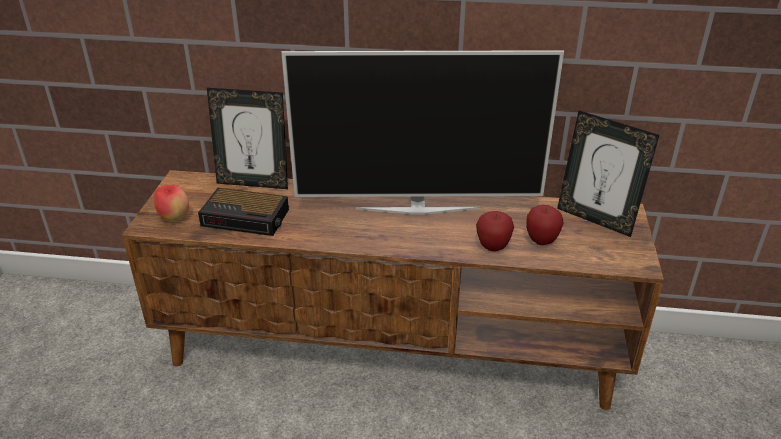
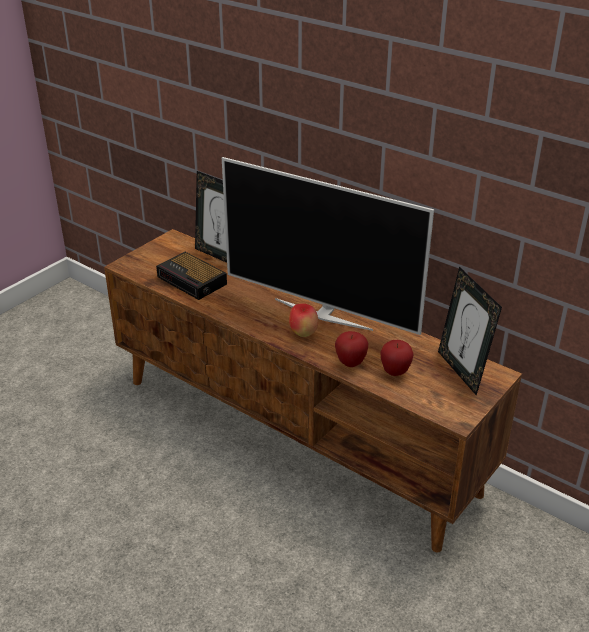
camera: 30 degrees right, 0 degrees up
(174, 218) = (145, 266): apple -> apple (303, 333)

